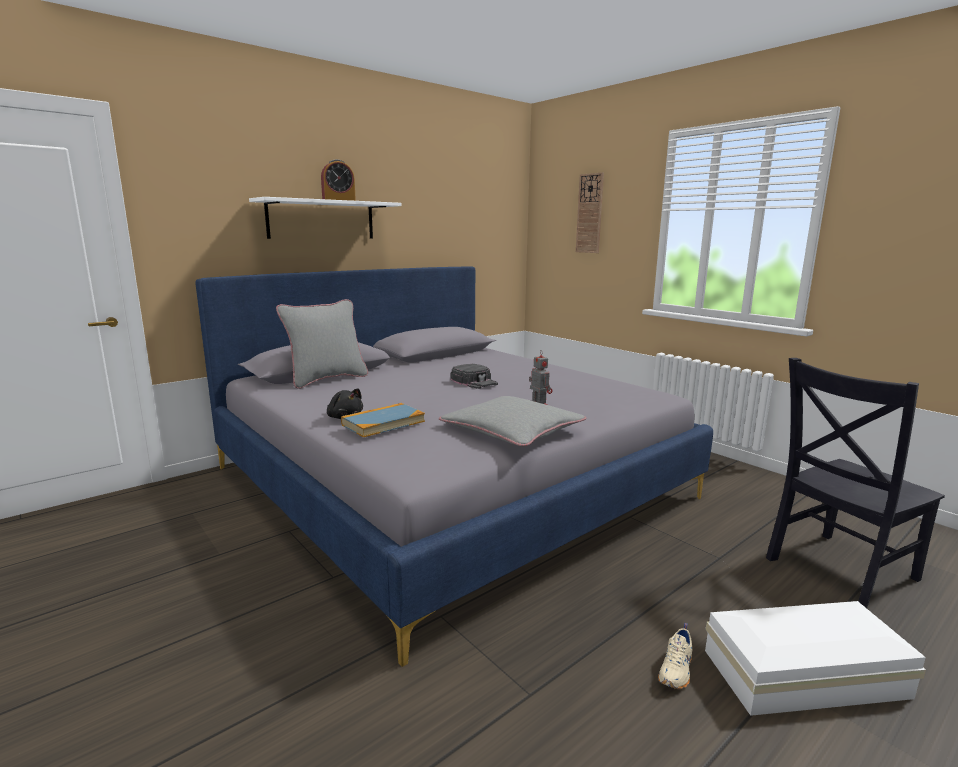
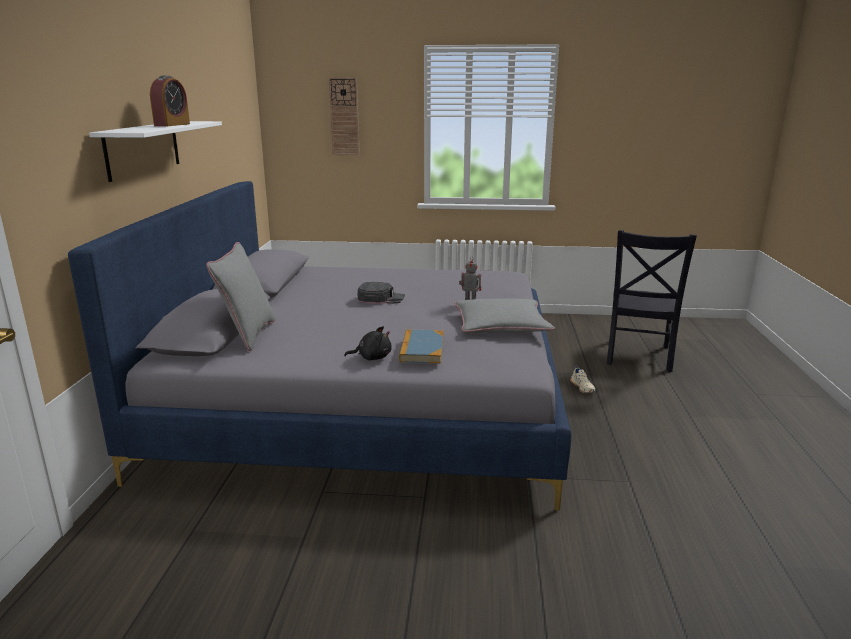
camera: 45 degrees left, 5 degrees up
(677, 670) = (657, 434): beige shoe -> beige shoe (583, 388)
(808, 675) = (694, 408): white storage box -> none

